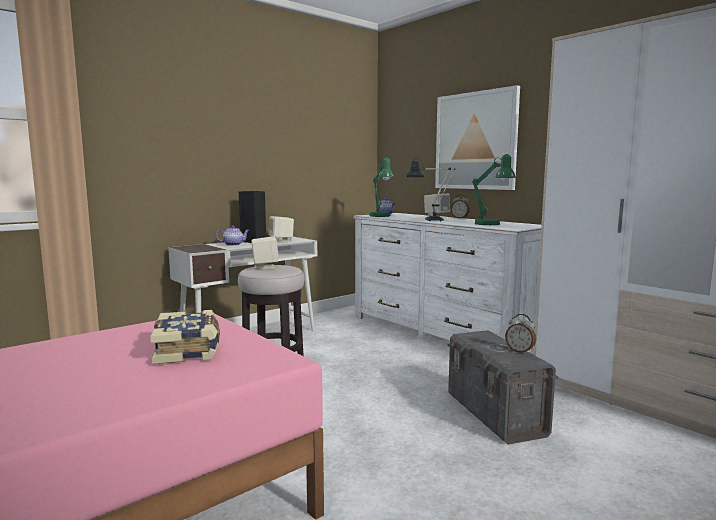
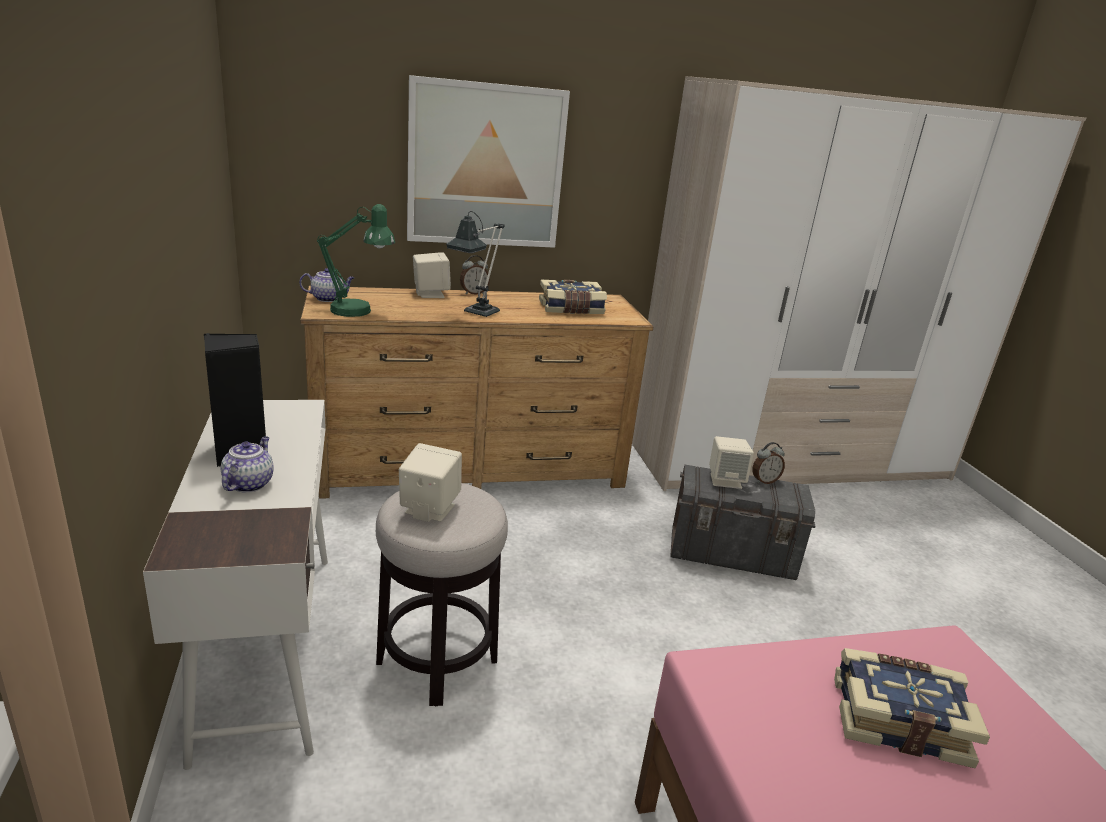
camera: 65 degrees left, 15 degrees up
(281, 241) = (282, 428): beige speaker -> beige speaker (725, 480)
(441, 332) = (470, 468): white dresser -> brown dresser
(491, 224) = (571, 309): green table lamp -> book

